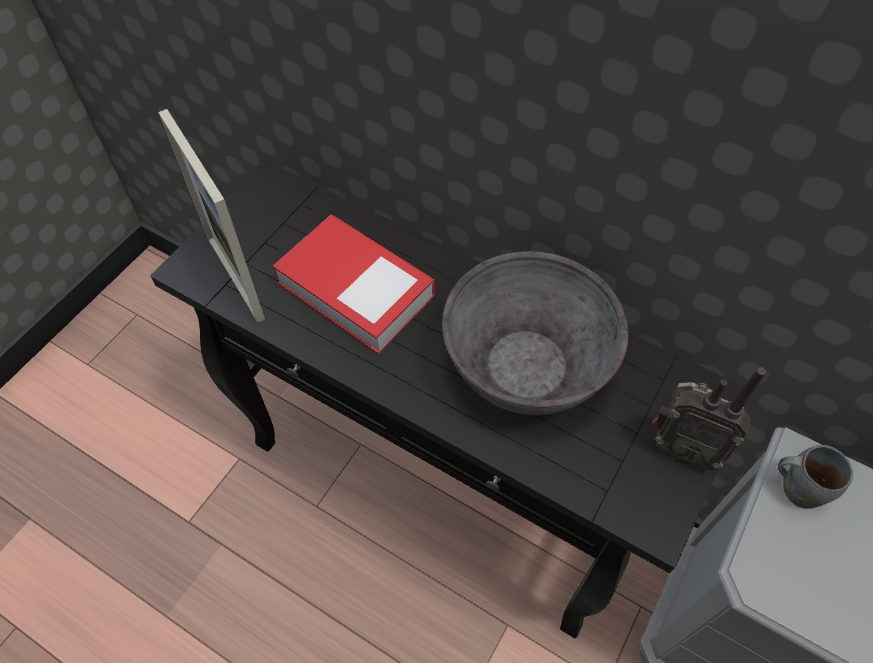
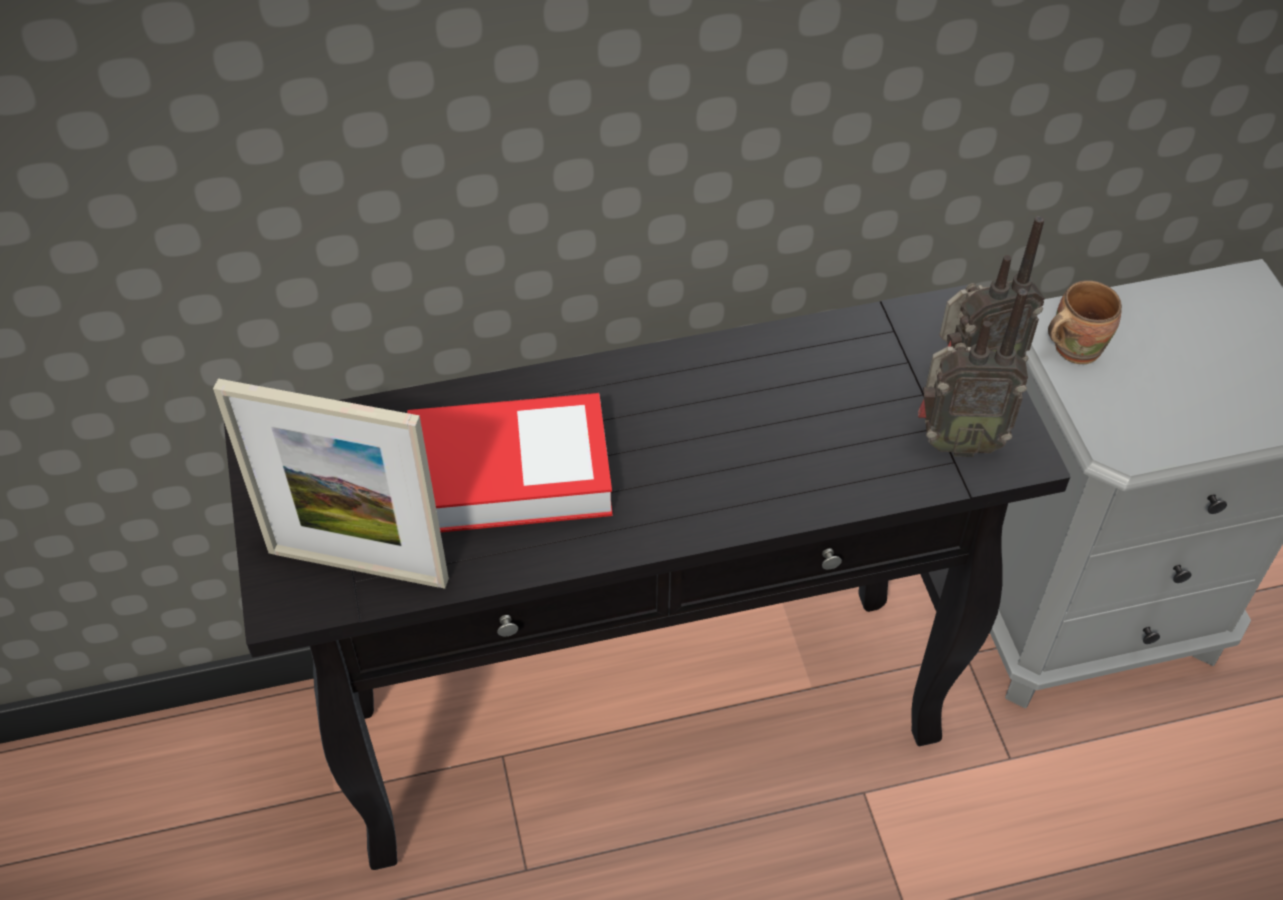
camera: 45 degrees left, 5 degrees down
(527, 365) = (764, 412): grey bowl -> none
(623, 479) = (956, 441): none -> radio
(799, 487) = (1072, 347): grey mug -> brown mug

